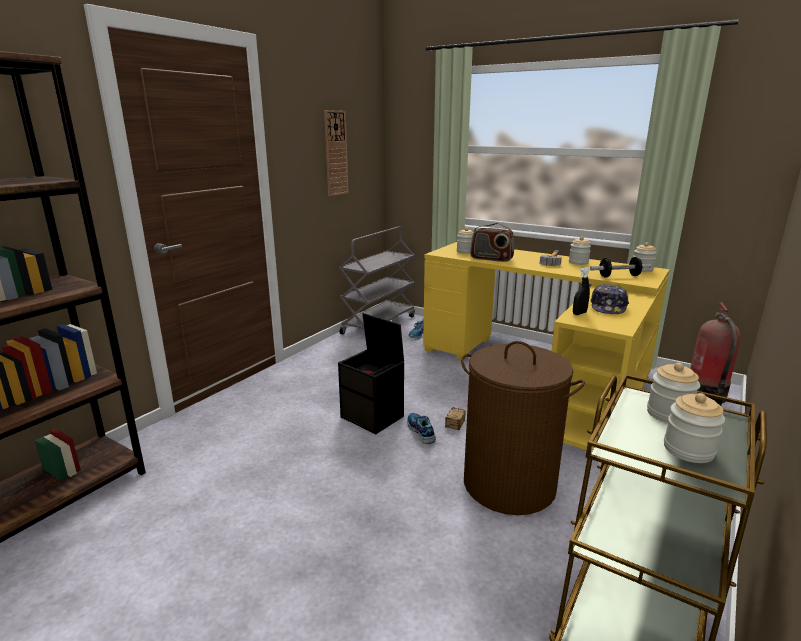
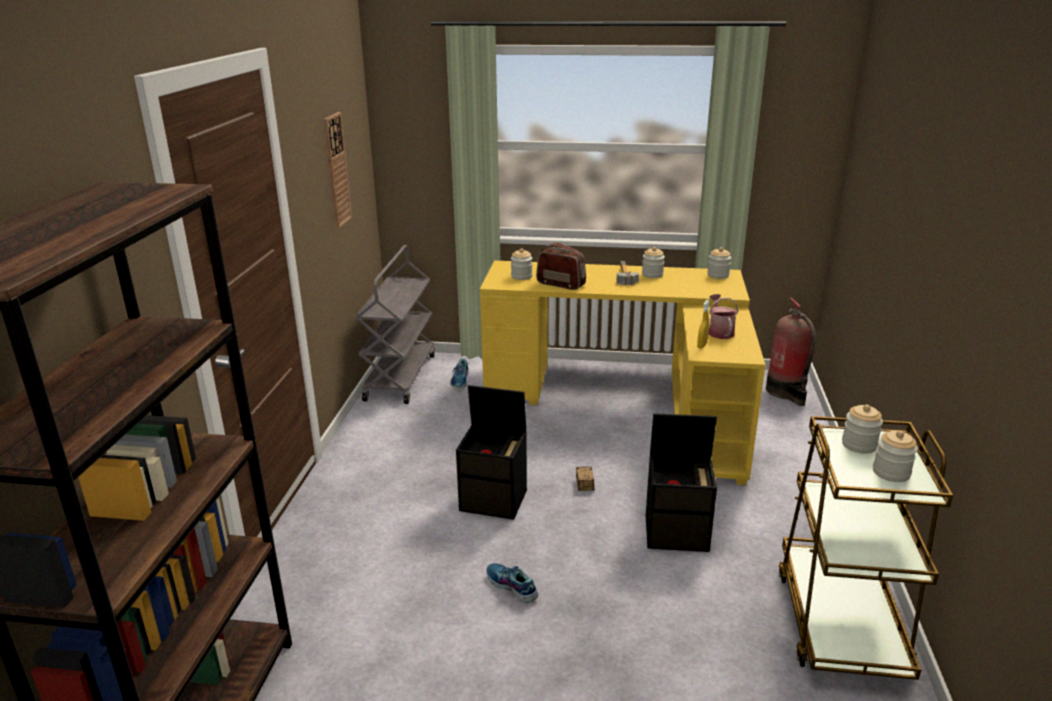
camera: 25 degrees left, 5 degrees up
(420, 432) = (557, 503): shoe -> shoe (511, 587)
(491, 259) = (561, 284): radio -> radio turned 150 degrees counterclockwise
(509, 484) = (678, 532): brown laundry basket -> black storage box
(579, 313) = (702, 345): black spray bottle -> yellow spray bottle
(608, 307) = (720, 331): cap -> watering can
(619, 276) = (705, 289): dumbbell -> none

